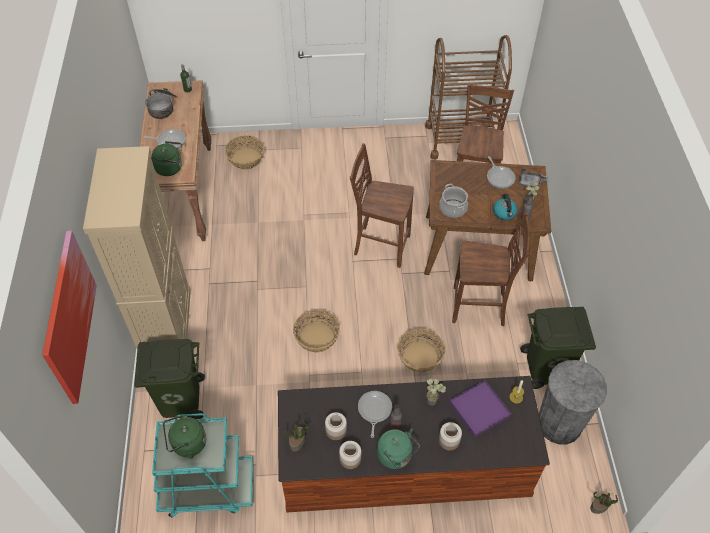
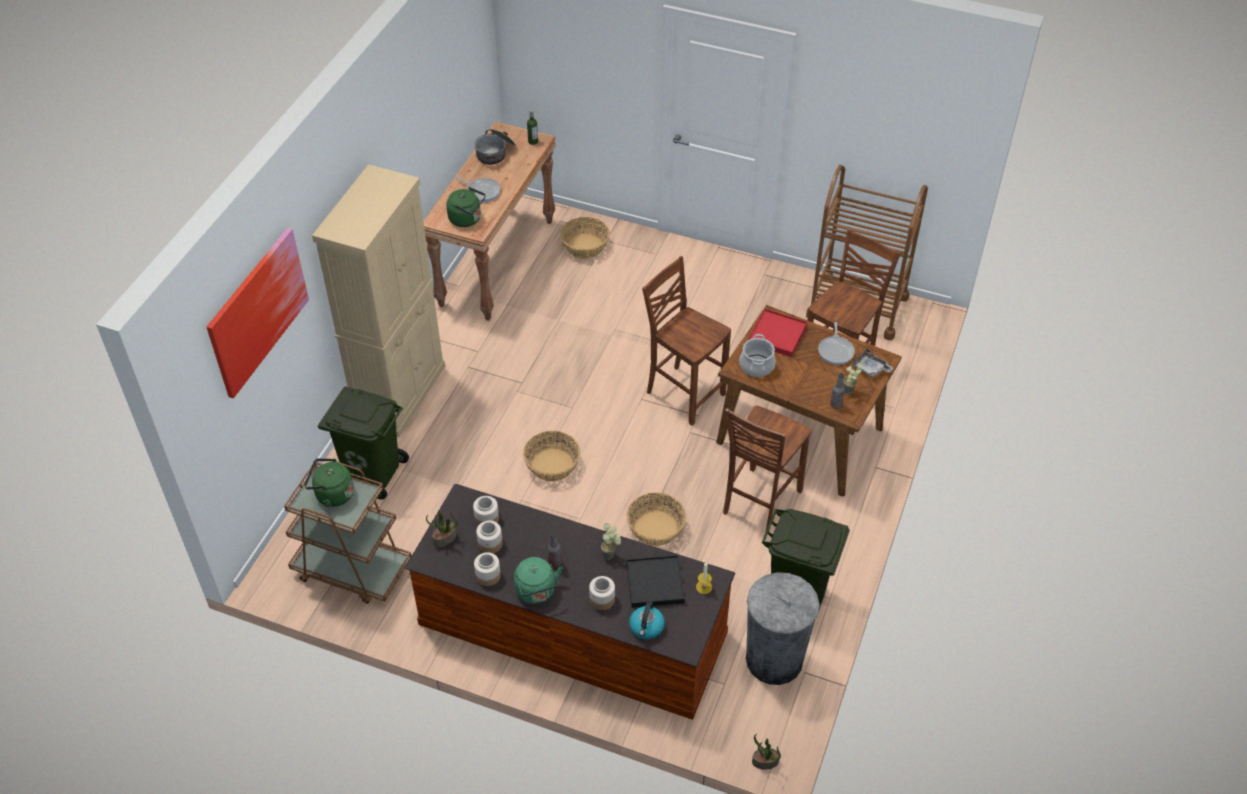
camera: 25 degrees right, 5 degrees down
(207, 488) = (352, 569): turquoise cart -> brown cart
(321, 410) = (486, 518): none -> jar
(374, 410) = (541, 540): frying pan -> none
(452, 180) = (777, 335): none -> red tray
(479, 409) = (655, 583): purple tray -> black tray
(480, 308) = (759, 502): brown chair -> brown chair turned 90 degrees clockwise
(504, 213) = (815, 391): kettle -> kettle (646, 627)

